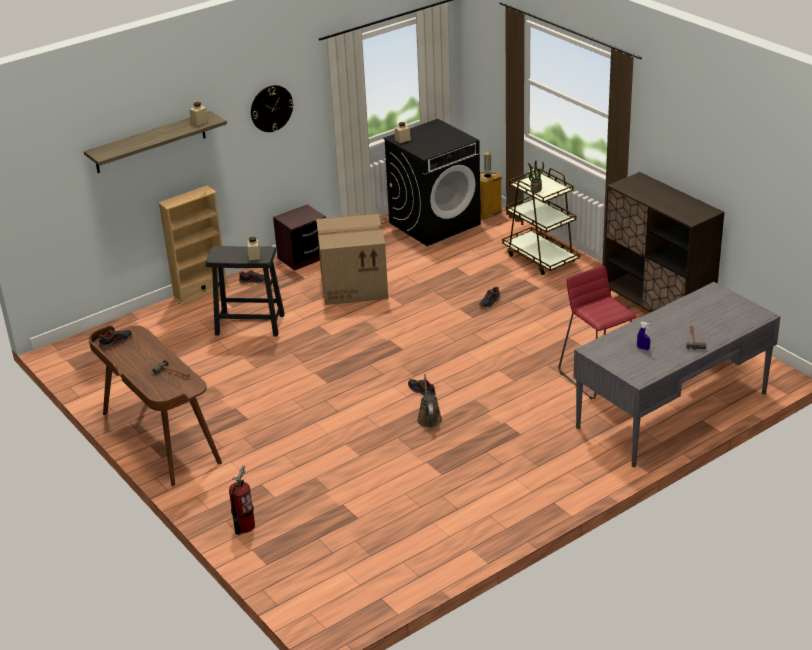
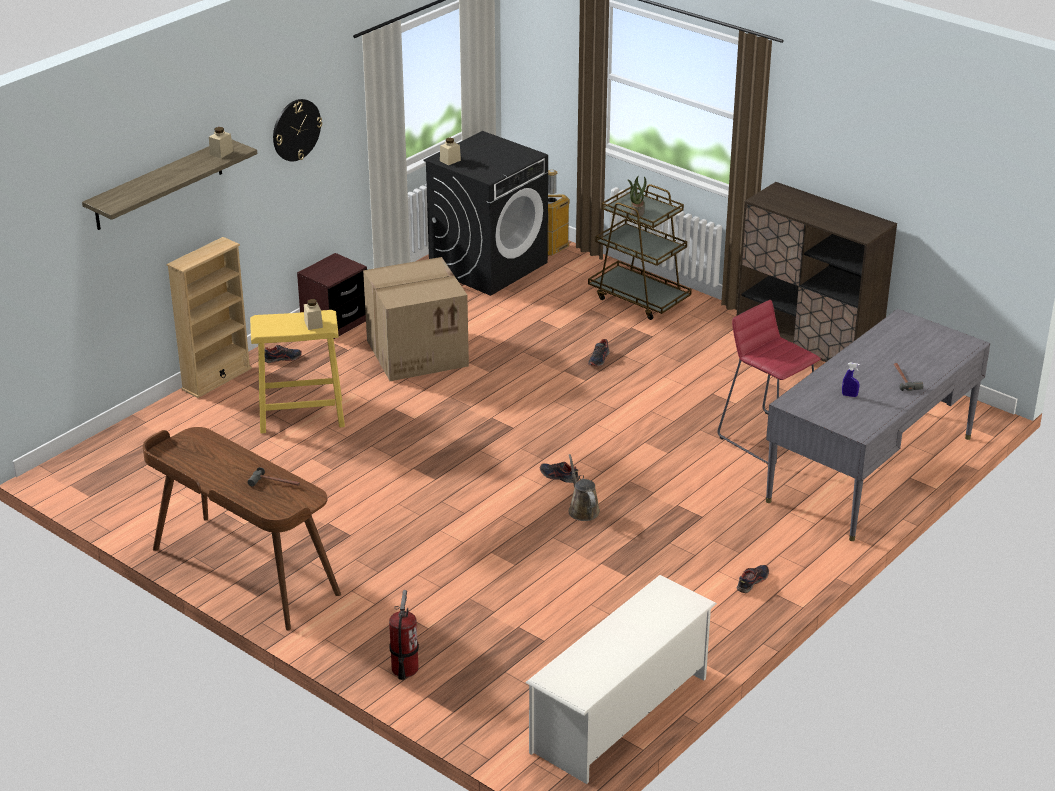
camera: 15 degrees left, 0 degrees up
(115, 341) = (177, 450): shoe -> shoe (752, 582)
(250, 324) = (302, 415): black stool -> yellow stool
(392, 584) = (620, 714): none -> white shoe rack

